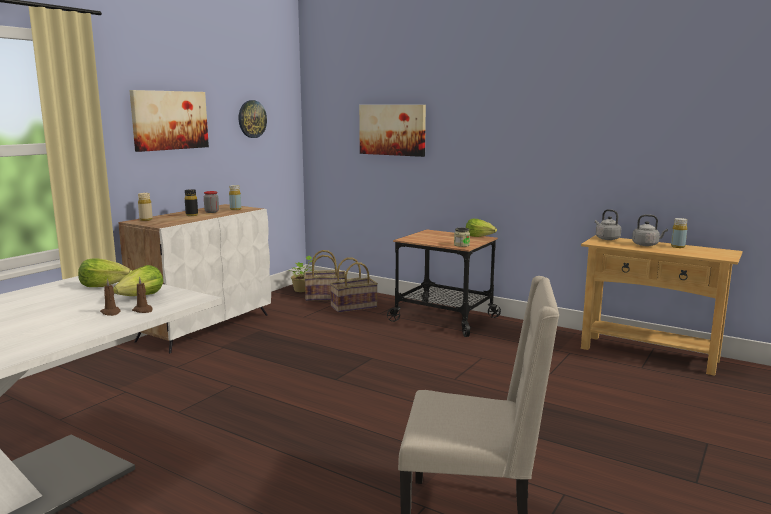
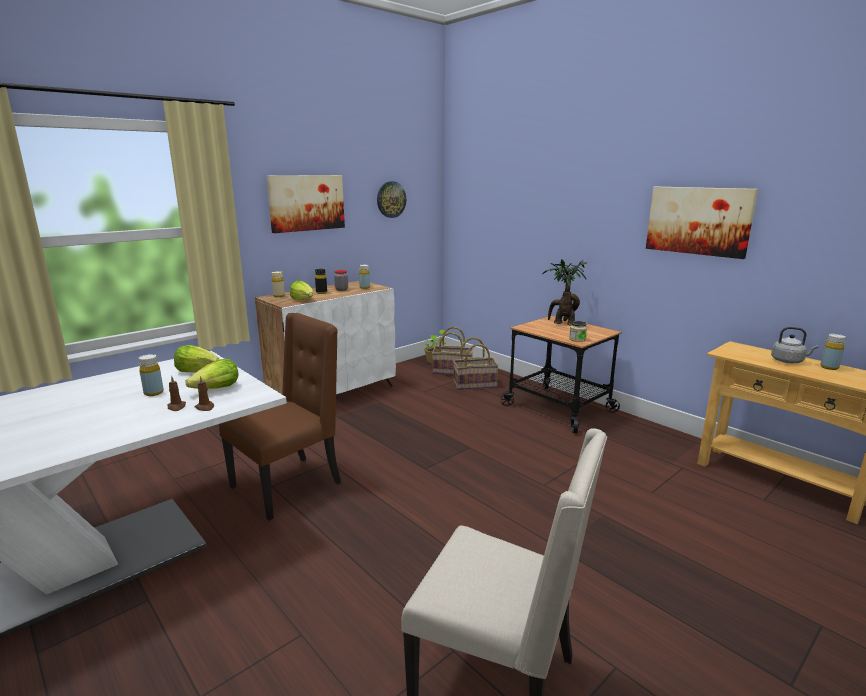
camera: 15 degrees right, 5 degrees up
(72, 305) = (153, 393): none -> yellow bottle
(198, 409) = (289, 485): none -> brown chair
(392, 130) = (525, 212): picture -> picture (698, 220)
(440, 234) = (562, 323): none -> potted plant
(480, 236) = (602, 329): lettuce -> lettuce (303, 300)
(606, 238) = (741, 347): grey kettle -> none

